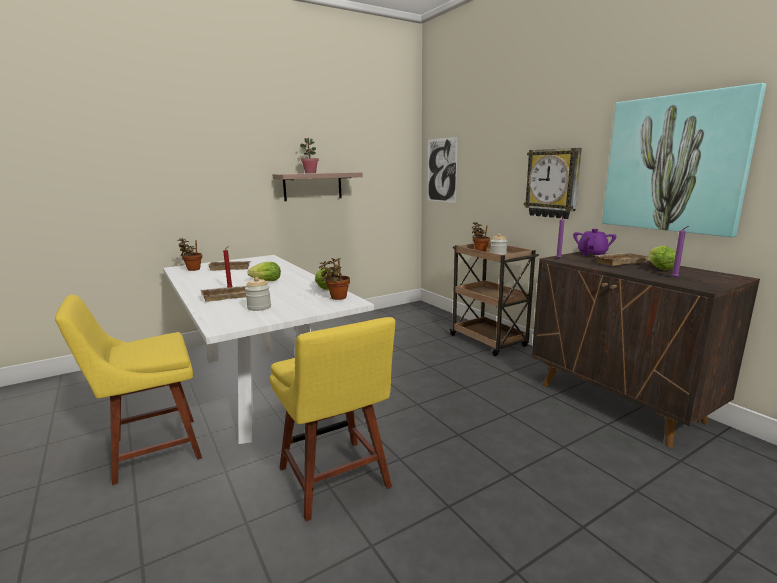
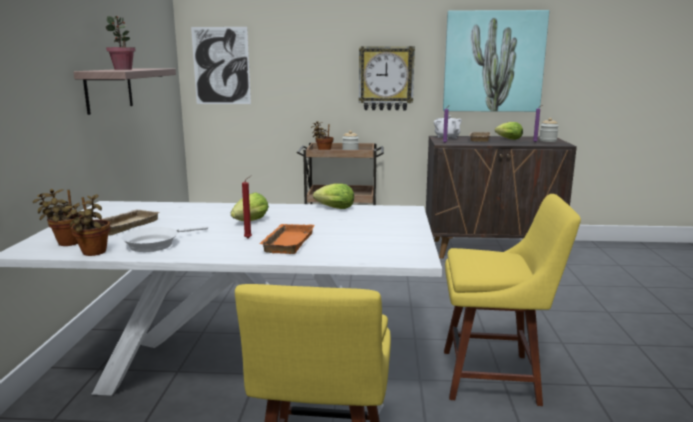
camera: 55 degrees left, 0 degrees up
(203, 279) = (156, 244): none -> white frying pan
(229, 296) = (286, 242): beige tray -> orange tray
(259, 307) = (365, 237): jar -> jar (547, 141)
(337, 298) = (382, 211): potted plant -> potted plant (93, 253)
(592, 254) = (447, 137): purple teapot -> white teapot

